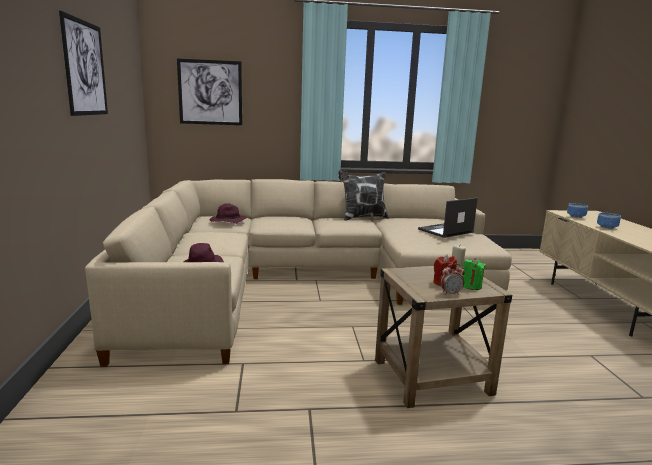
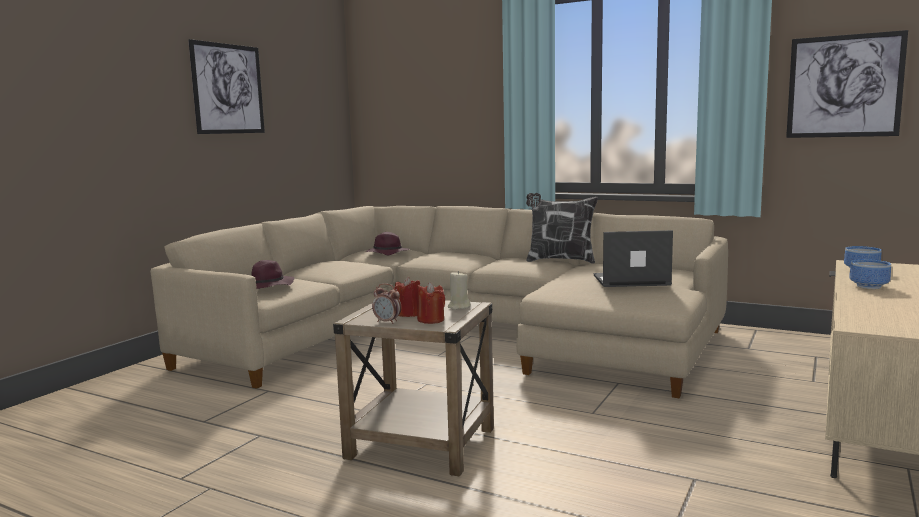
camera: 35 degrees right, 5 degrees down
(210, 92) = (411, 103): picture -> picture (844, 86)
(471, 286) = (431, 320): green candle -> red candle

